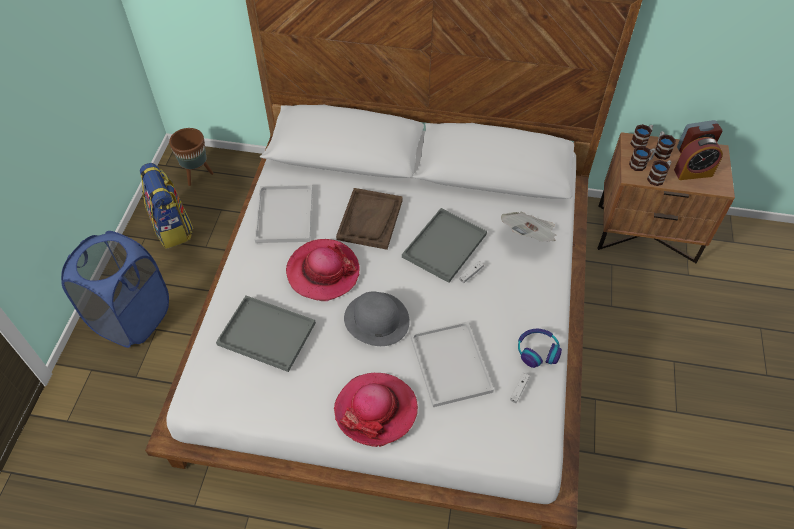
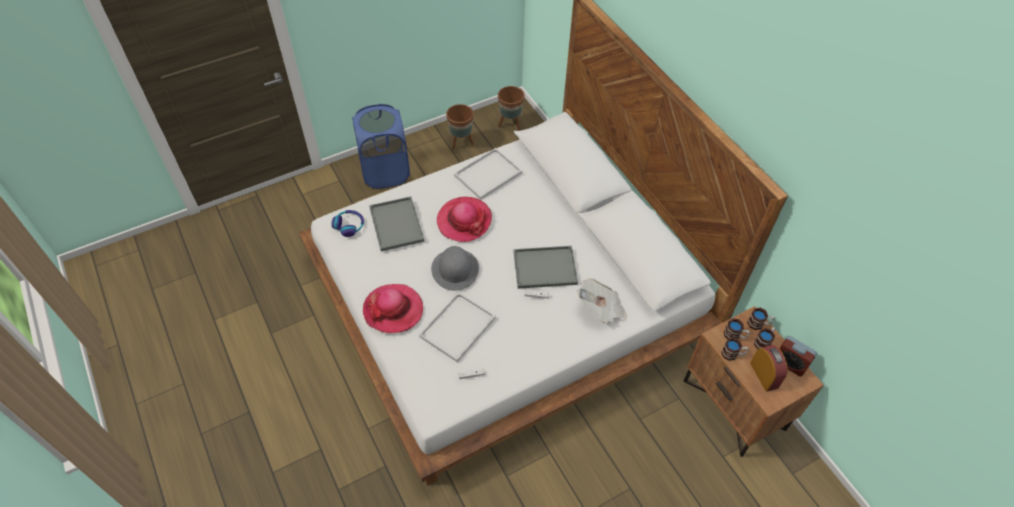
camera: 50 degrees right, 0 degrees up
(173, 228) = (461, 143): backpack -> brown planter
(370, 220) = (526, 217): brown tray -> none
(537, 351) = (510, 368): headphones -> headphones (349, 225)
(693, 172) = (764, 375): alarm clock -> alarm clock turned 150 degrees counterclockwise

